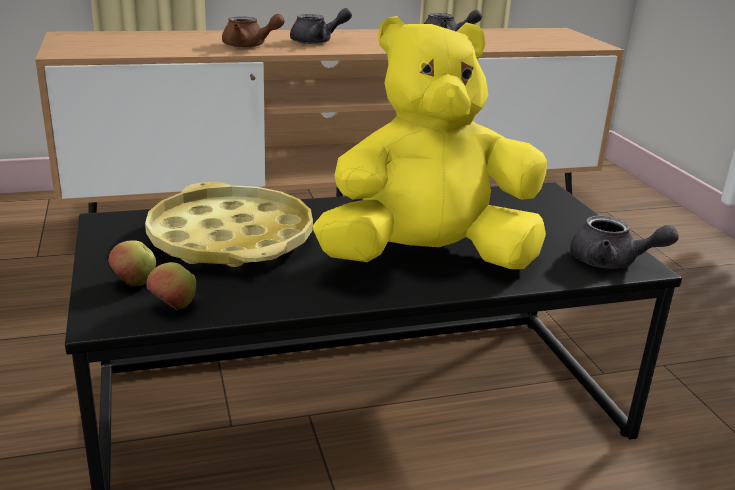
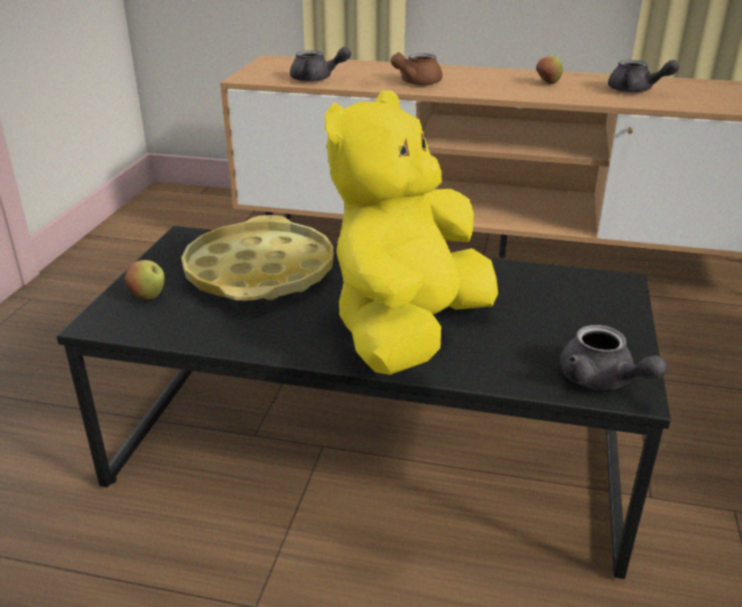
camera: 30 degrees right, 5 degrees up
(173, 307) = (154, 325): apple -> apple (547, 83)
(249, 46) = (415, 83): brown teapot -> brown teapot turned 90 degrees clockwise
(317, 41) = (488, 83): grey teapot -> grey teapot (317, 79)
(428, 260) = (408, 332): yellow plush toy -> yellow plush toy turned 75 degrees counterclockwise

